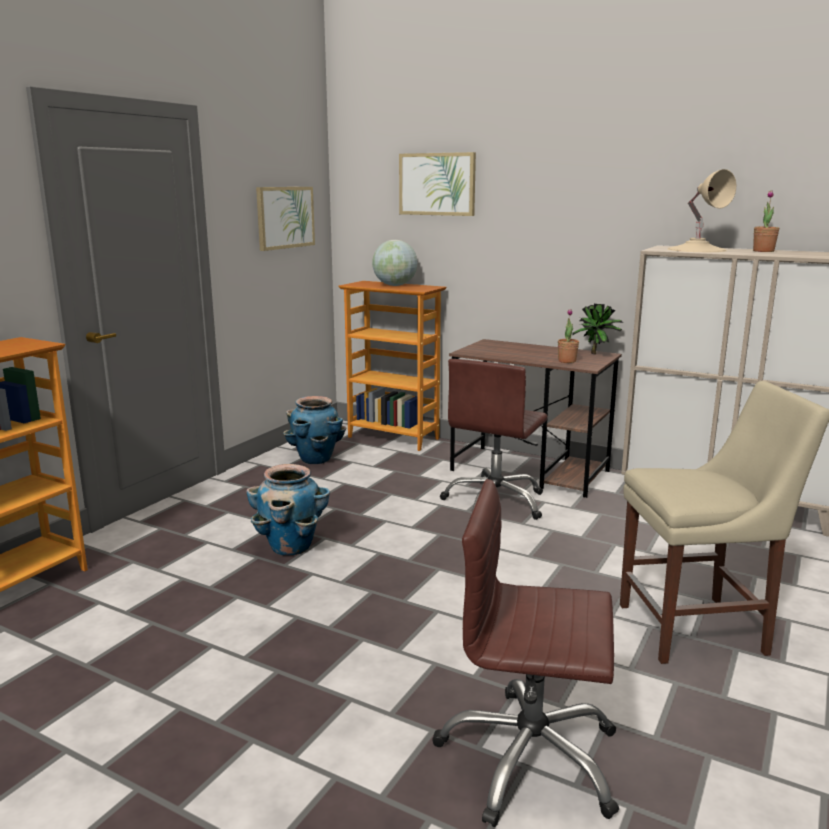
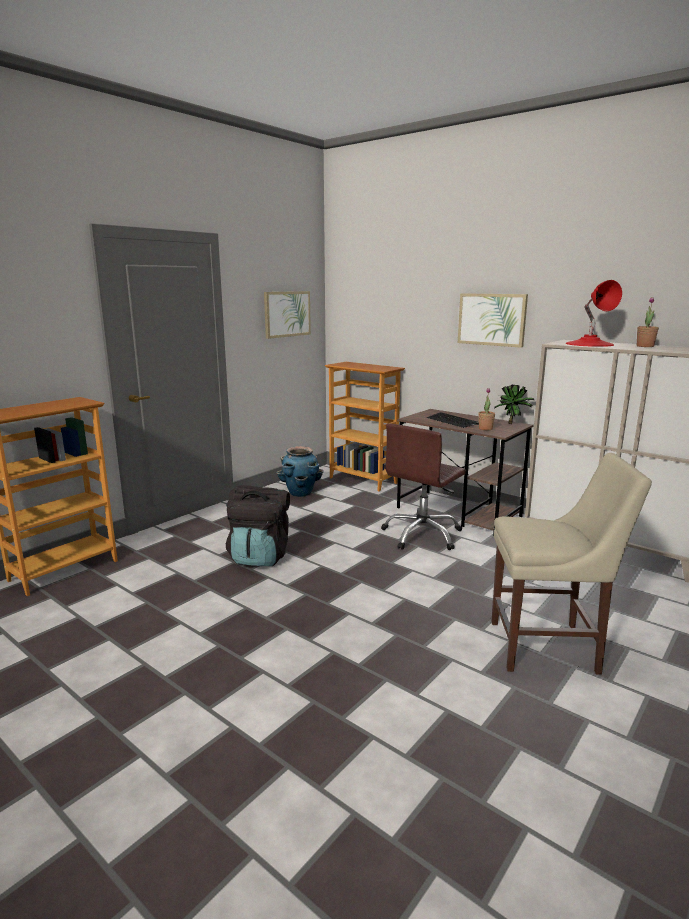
camera: 10 degrees right, 0 degrees up
(291, 547) = (260, 556): planter -> black backpack
(395, 285) = (366, 366): globe -> none
(437, 184) = (400, 290): picture -> picture (492, 319)
(521, 353) = (452, 421): none -> keyboard
(529, 758) = (377, 731): brown office chair -> none
(697, 249) = (589, 344): beige table lamp -> red table lamp

